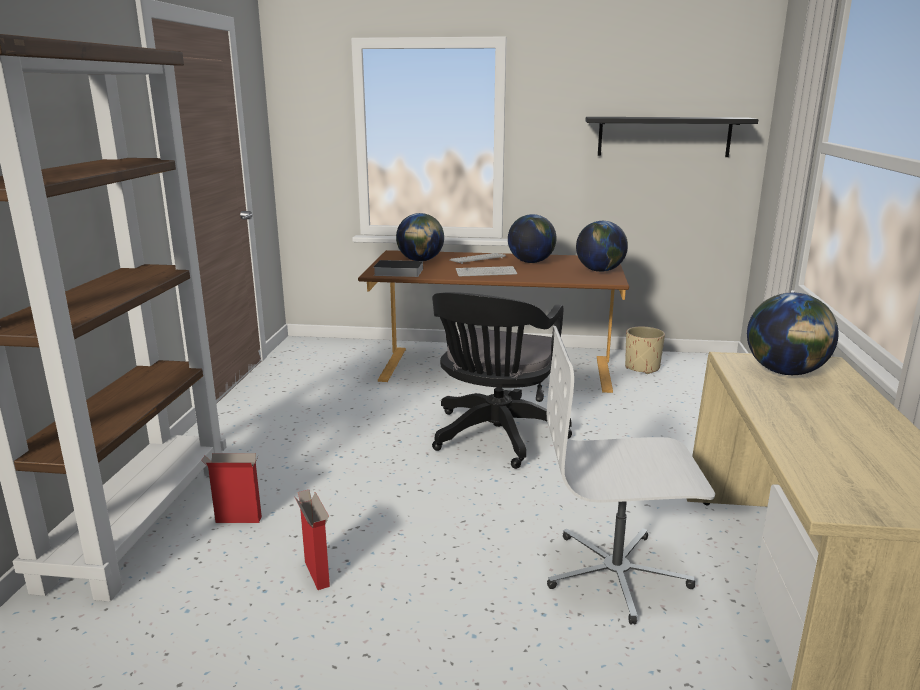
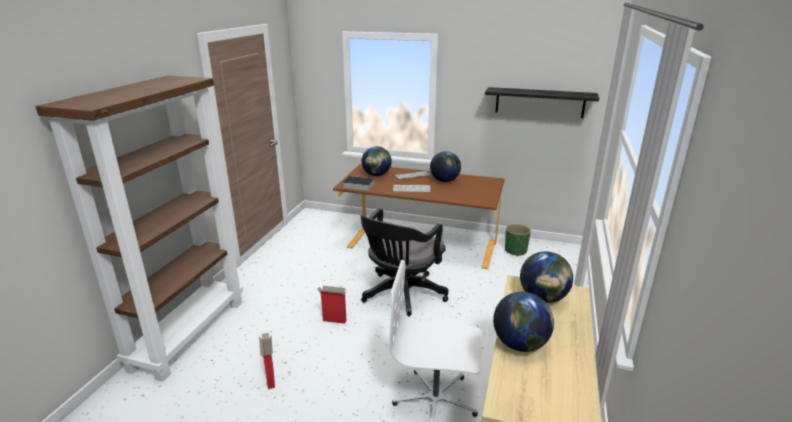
camera: 10 degrees right, 5 degrees up
(237, 520) = (239, 338): cardboard box -> cardboard box (334, 320)
(600, 270) = (485, 192): globe -> globe (520, 344)
(642, 368) = (516, 251): beige planter -> green planter

